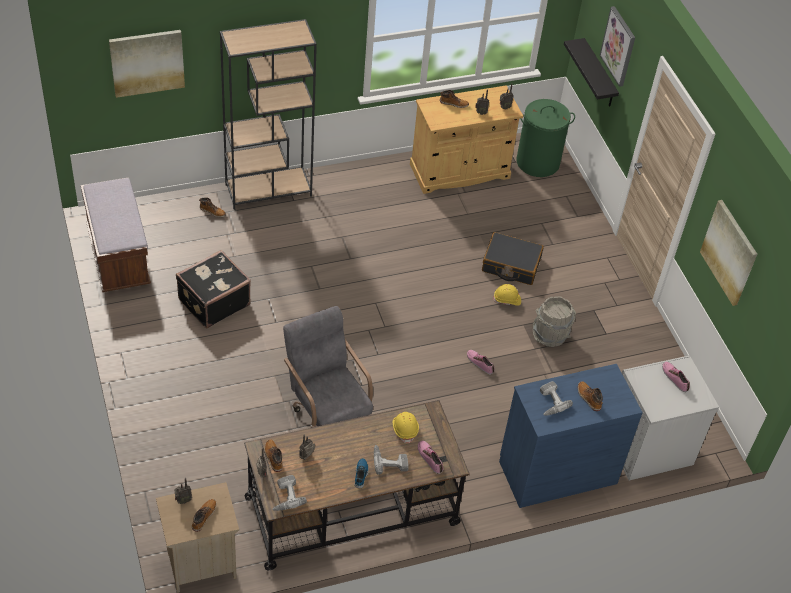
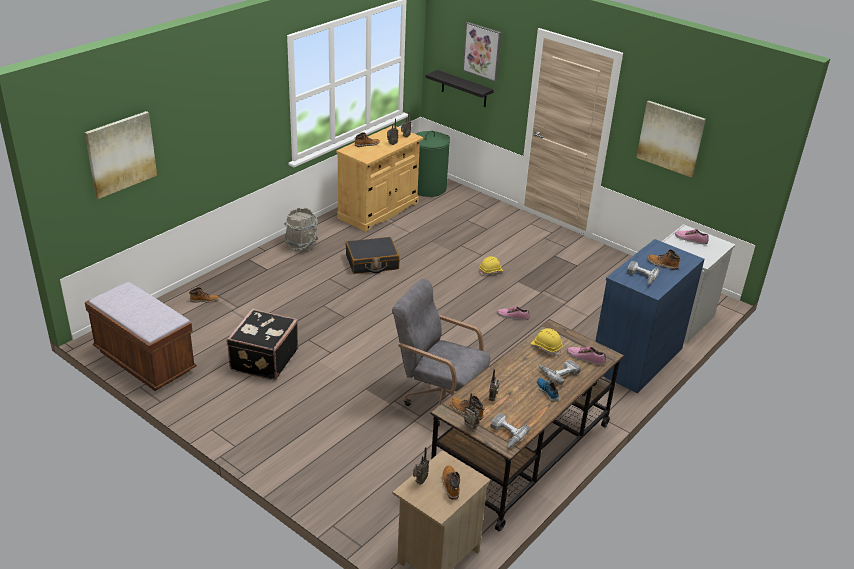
camera: 30 degrees left, 15 degrees down
(269, 190) = (240, 270): bookcase -> none
(511, 265) = (472, 250): black suitcase -> black suitcase (372, 262)
(550, 335) = (542, 280): grey bucket -> grey bucket (301, 245)

